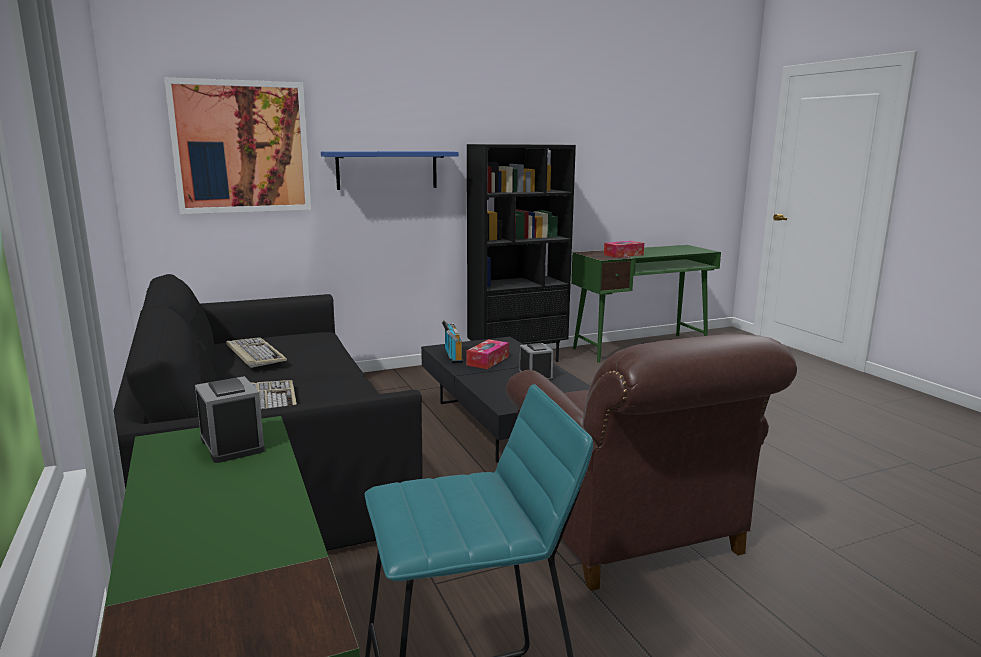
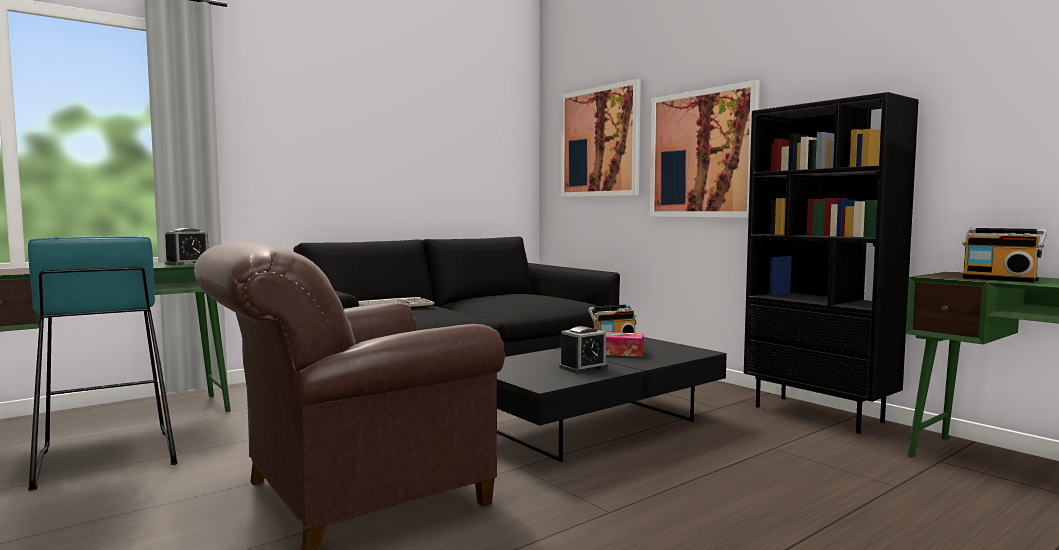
camera: 75 degrees right, 10 degrees down
(254, 354) = (497, 297): keyboard -> none
(387, 170) = (702, 154): blue shelf -> picture
(623, 255) = (1000, 279): tissue box -> radio

